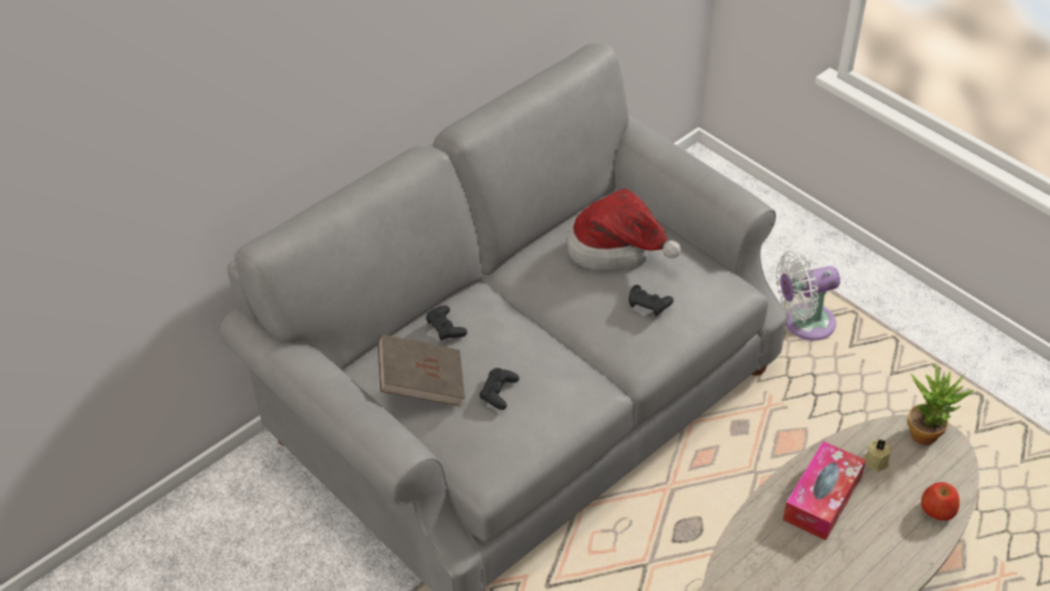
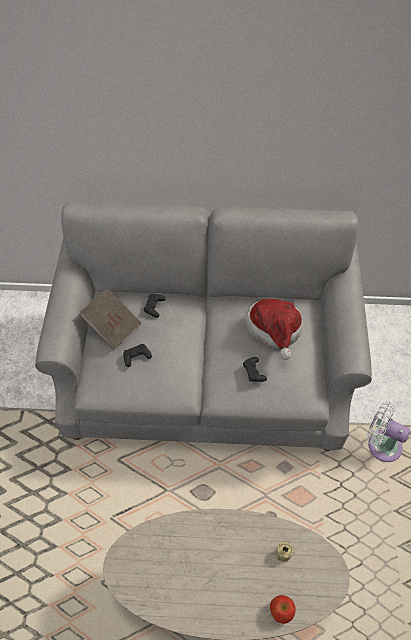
camera: 45 degrees right, 10 degrees up
(822, 498) = (233, 545): tissue box -> none
(928, 432) = (331, 565): potted plant -> none

